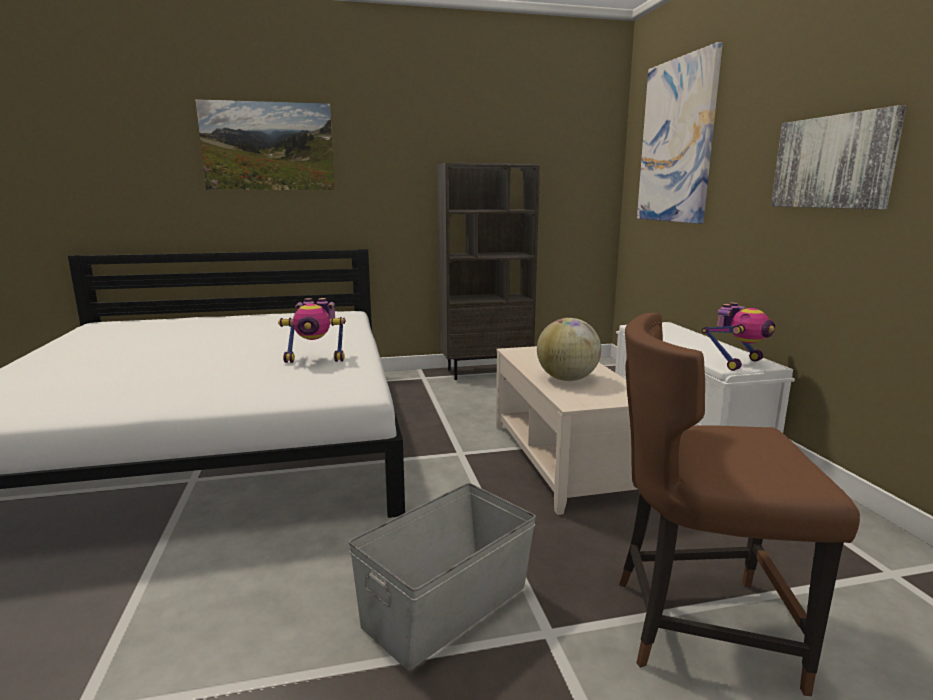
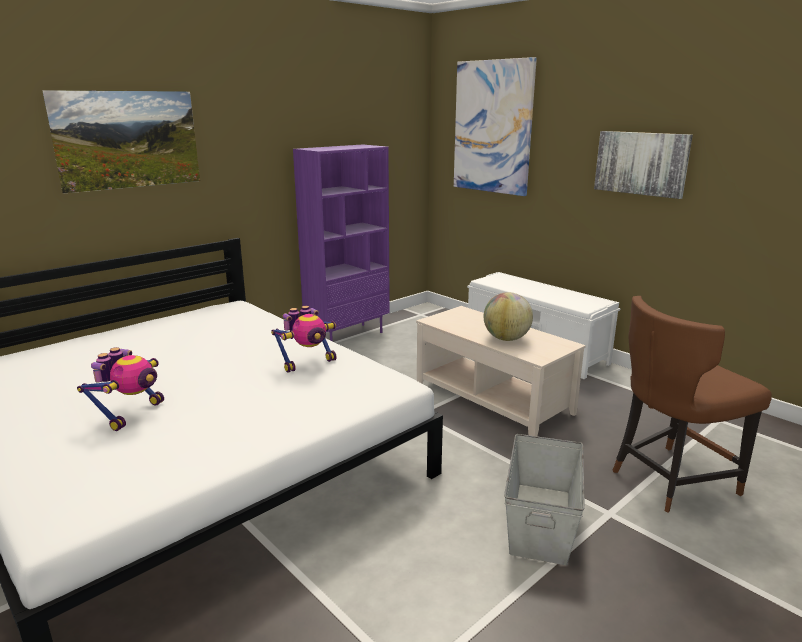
camera: 30 degrees left, 5 degrees up
(486, 372) = (348, 336): brown bookcase -> purple bookcase
(736, 363) = (586, 303): toy robot -> toy robot (131, 414)

